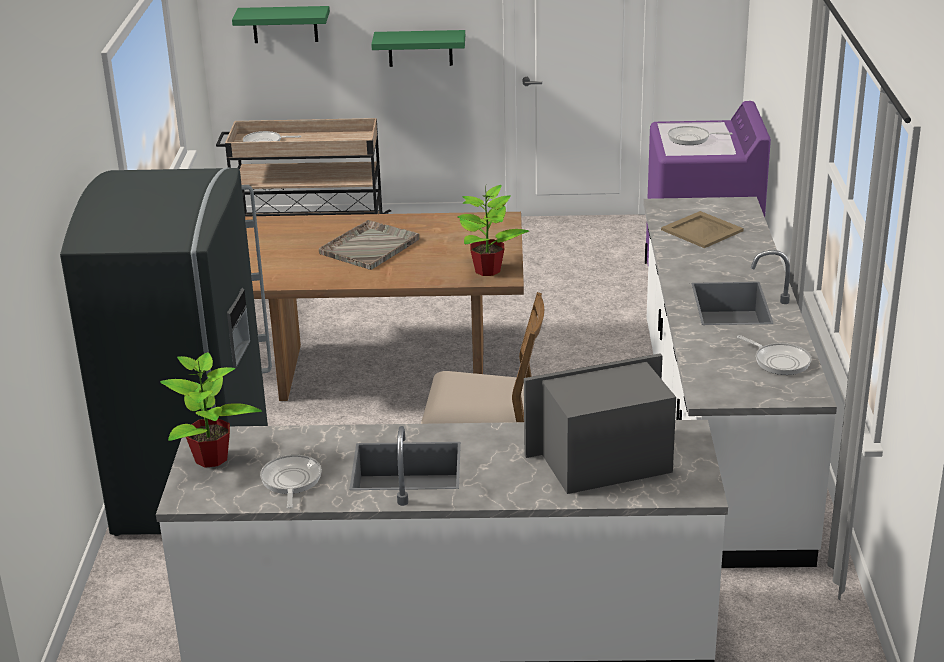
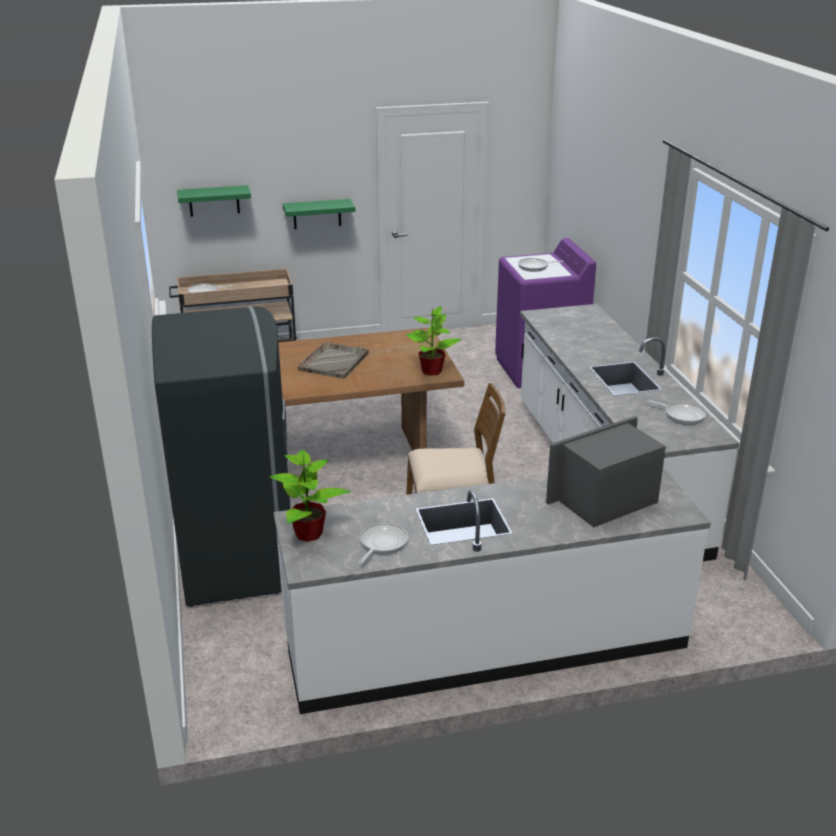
camera: 15 degrees left, 0 degrees up
(291, 481) = (382, 544): frying pan -> frying pan turned 45 degrees clockwise
(702, 230) = (574, 330): beige tray -> none

